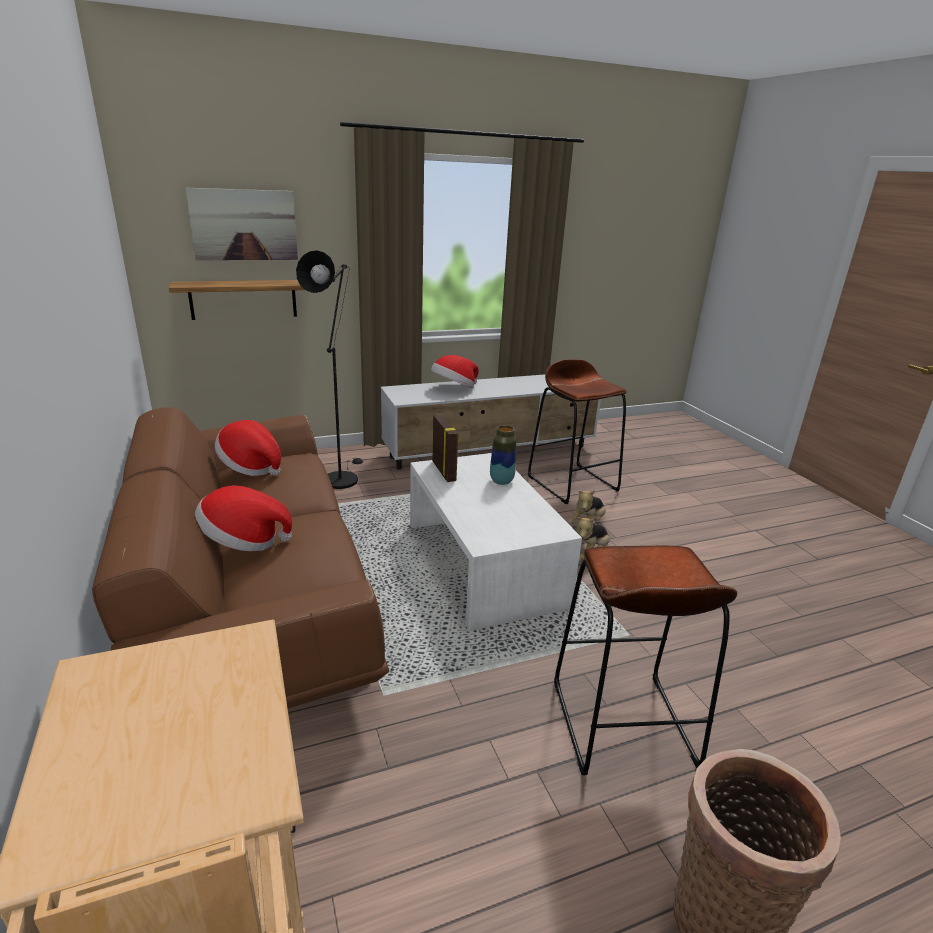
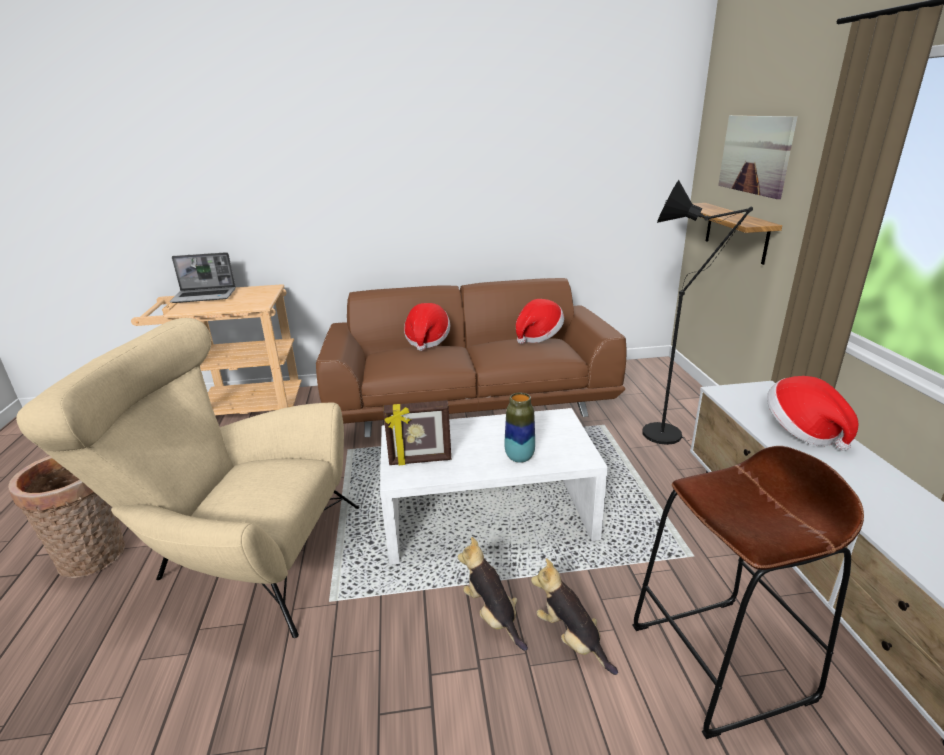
camera: 105 degrees right, 0 degrees up
(131, 790) = (205, 296): none -> laptop
(444, 471) = (548, 424): picture frame -> picture frame (420, 461)
(622, 723) = (241, 558): brown stool -> beige armchair

